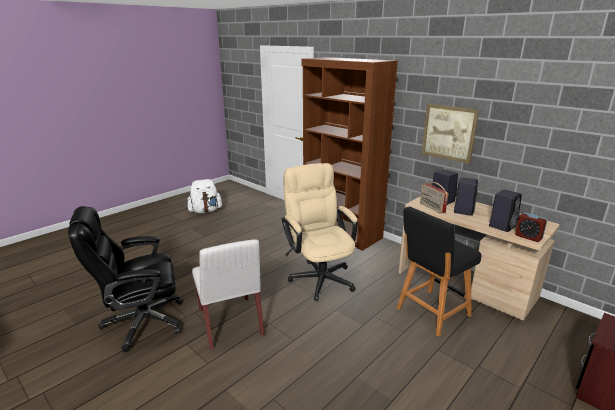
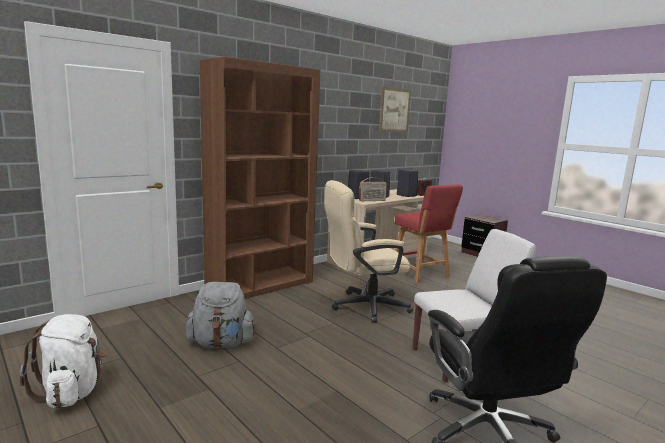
camera: 85 degrees left, 10 degrees down
(249, 232) = (221, 343): none -> grey backpack
(430, 313) = (421, 275): black stool -> red stool
(448, 133) = (337, 139): picture -> picture (394, 110)

